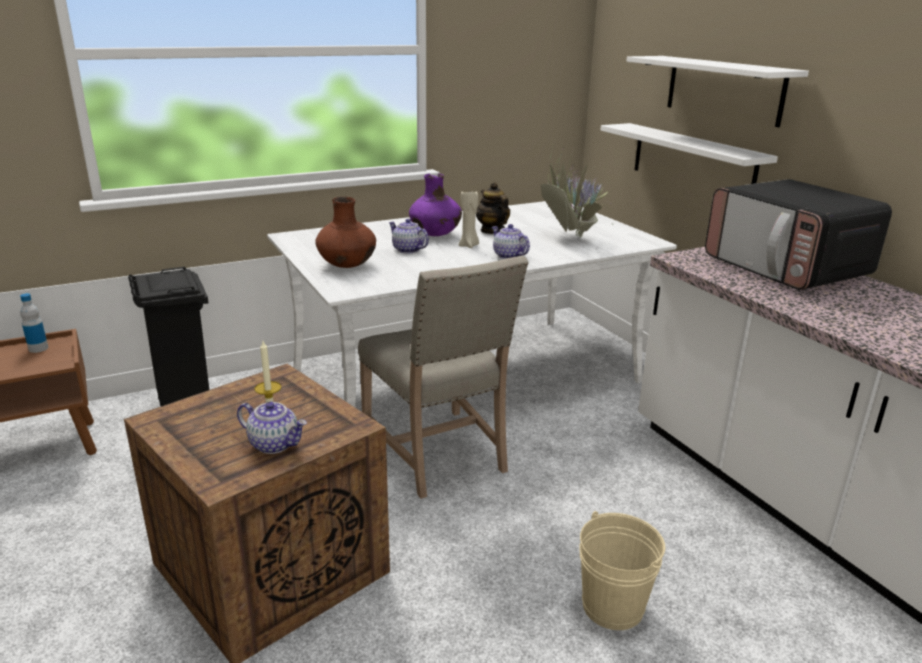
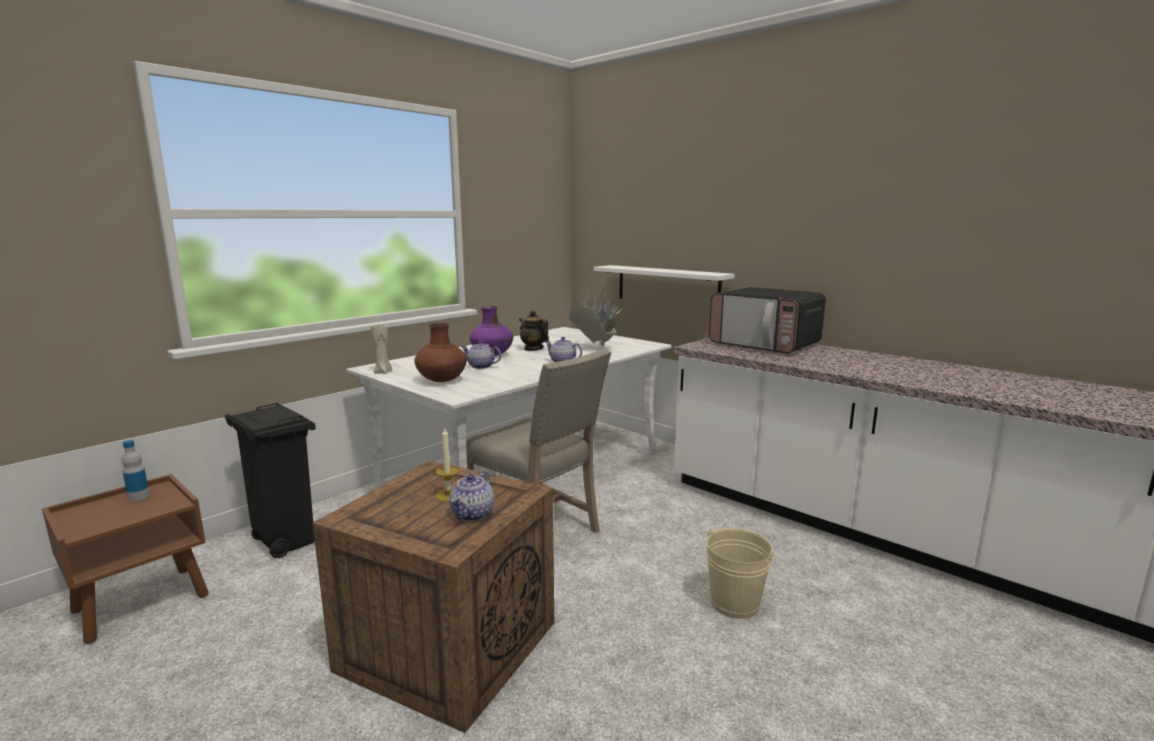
camera: 20 degrees left, 10 degrees down
(275, 444) = (473, 514): teapot -> teapot turned 105 degrees clockwise
(469, 246) = (526, 359): beige candle -> beige candle (383, 372)
(723, 89) = (686, 233): white shelf -> none

